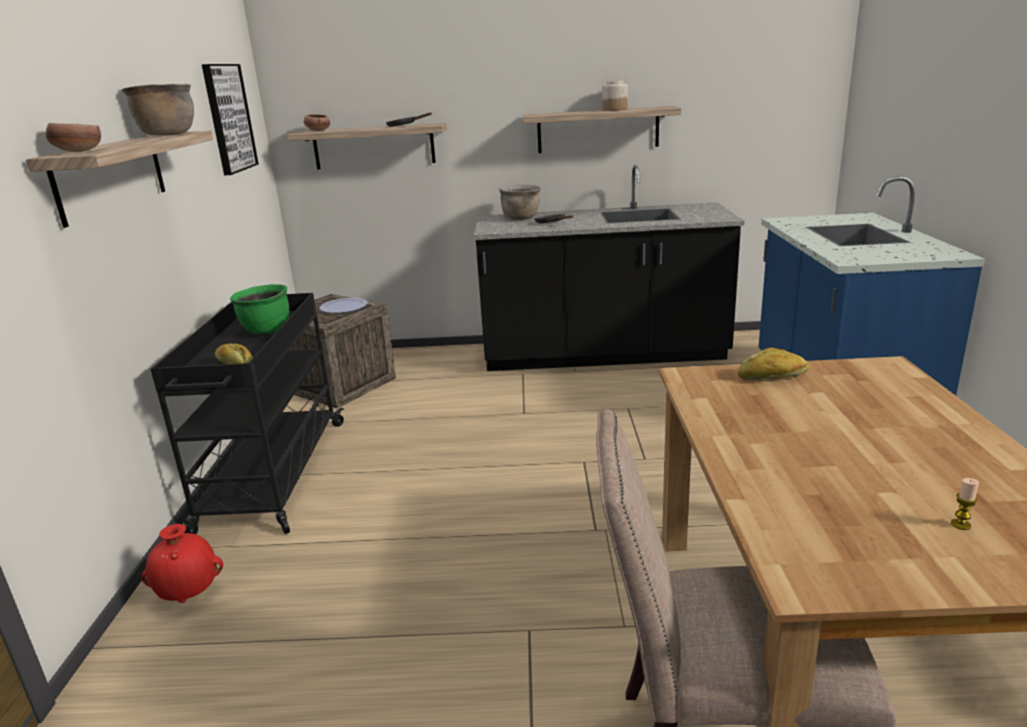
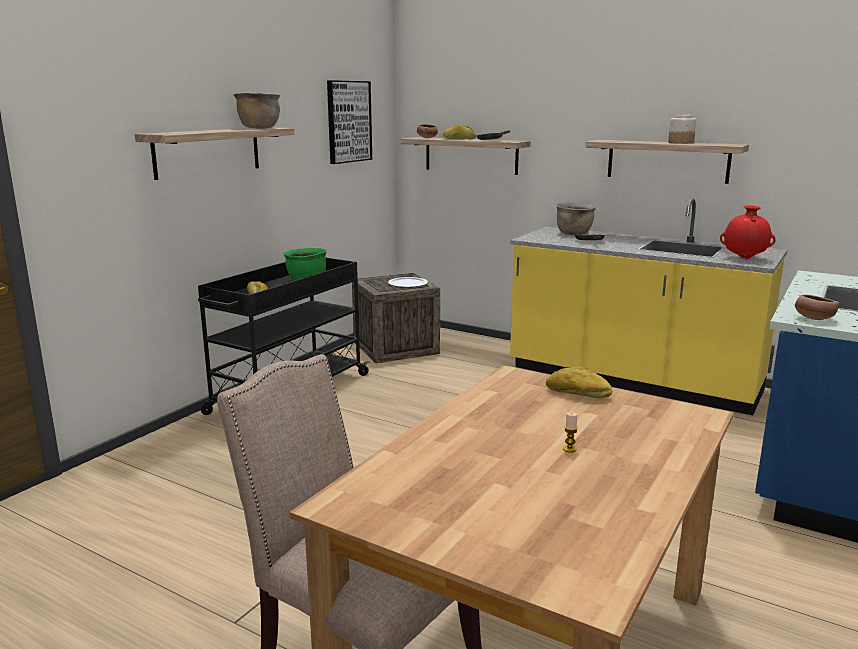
camera: 30 degrees right, 5 degrees down
(77, 152) = (168, 132): bowl -> bowl (813, 319)
(190, 595) = (173, 445): red vase -> red vase (745, 258)
(361, 128) = (459, 139): none -> bread
(603, 355) = (632, 380): black counter -> yellow counter
(960, 524) = (512, 520): candle -> candle (569, 449)

